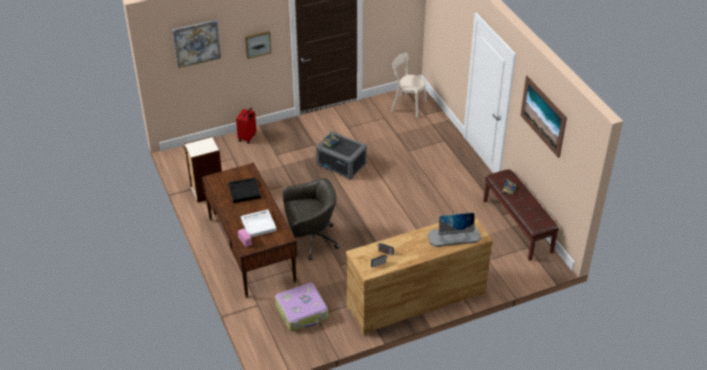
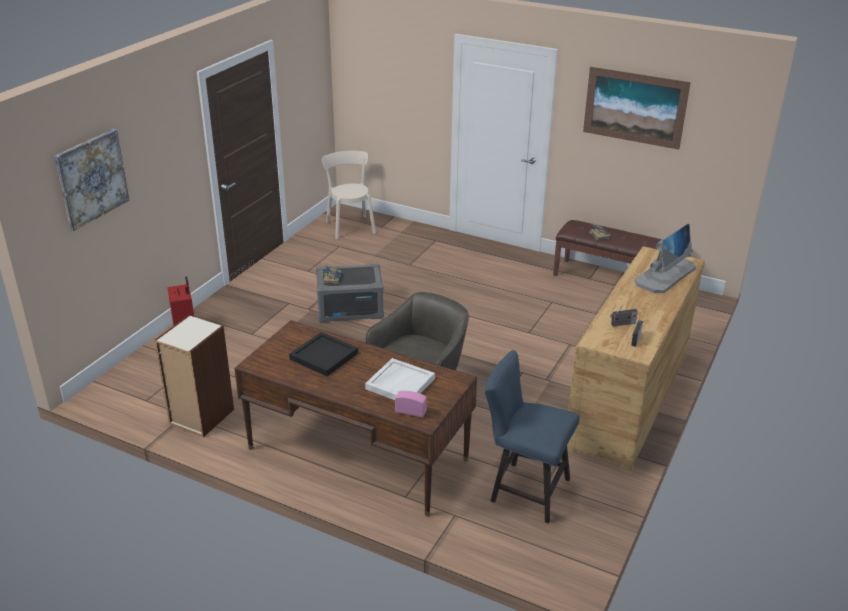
camera: 40 degrees left, 10 degrees down
(257, 44) = (170, 167): picture -> none
(302, 312) = (524, 489): suitcase -> blue chair
(407, 105) = (350, 226): beige chair -> beige chair turned 90 degrees clockwise

